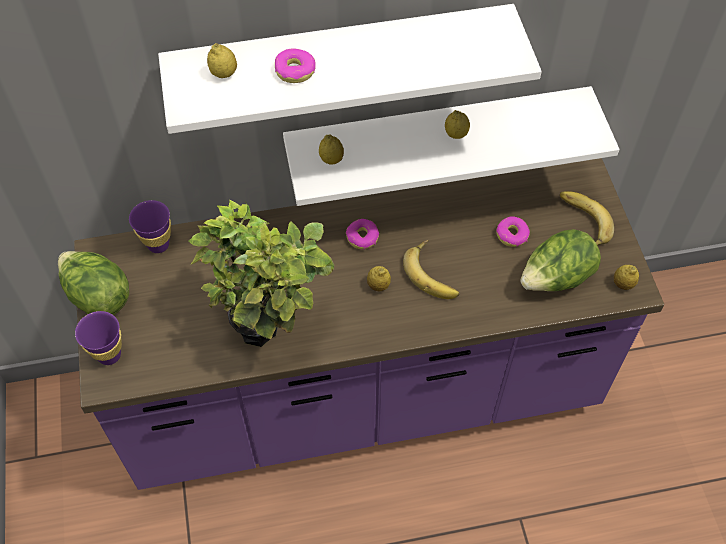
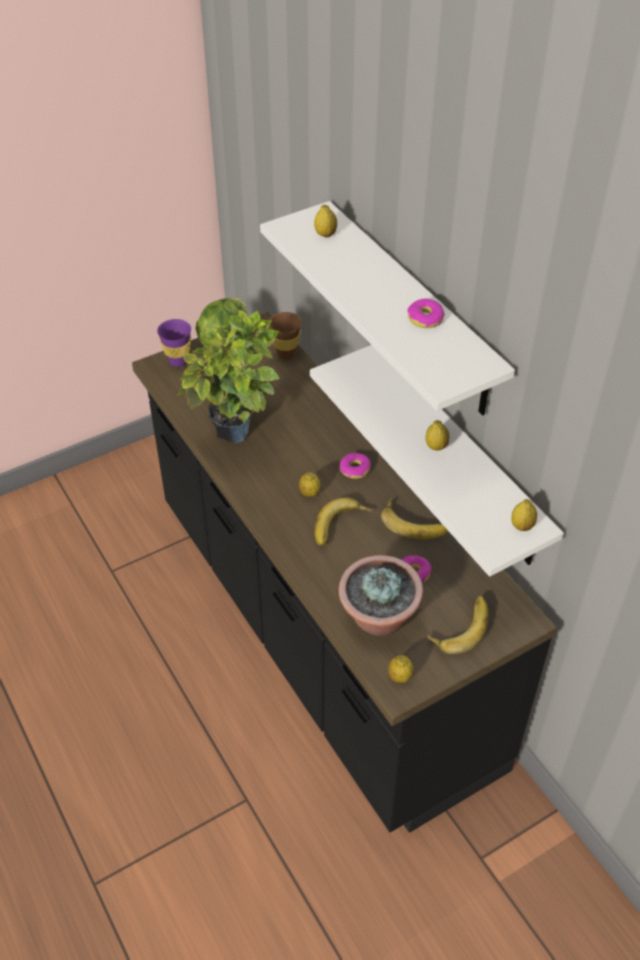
camera: 70 degrees right, 10 degrees down
(158, 244) = (286, 354): purple cup -> brown cup
(295, 71) = (349, 266): donut -> donut (425, 319)
(331, 159) = (361, 377): lemon -> lemon (522, 526)
(363, 396) = (320, 633): purple counter -> black counter
(450, 212) = (415, 522): none -> banana
(555, 279) = (378, 619): lettuce -> potted plant

